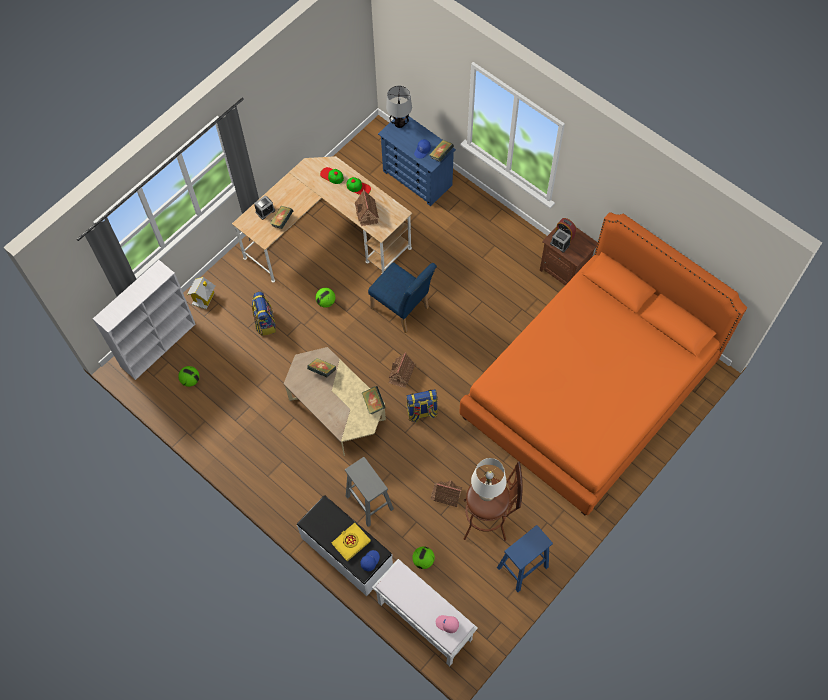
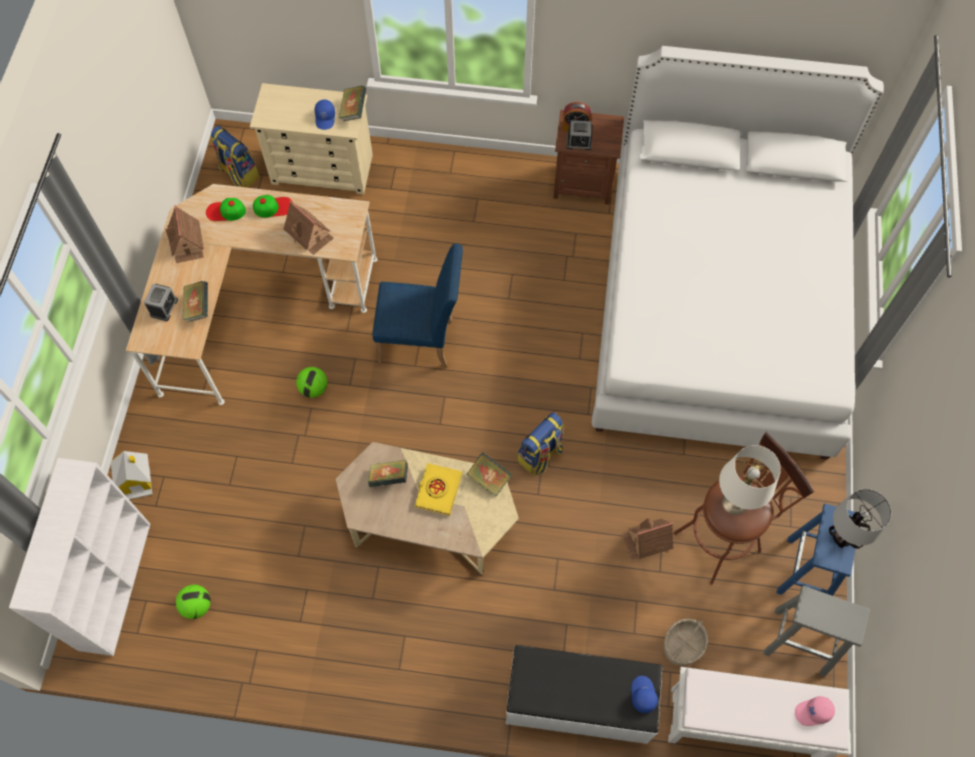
camera: 35 degrees left, 0 degrees up
(265, 322) = (249, 463): backpack -> backpack (238, 173)
(351, 542) = (599, 686): yellow book -> yellow book (438, 490)
(370, 503) = (561, 615): grey stool -> grey stool (801, 642)
(399, 123) = (269, 99): table lamp -> table lamp (842, 537)
(401, 373) = (478, 422): toy house -> toy house (187, 242)
(417, 178) = (322, 169): blue dresser -> beige dresser
(423, 560) = (682, 645): football -> basket
(589, 390) = (717, 305): orange bed -> white bed

